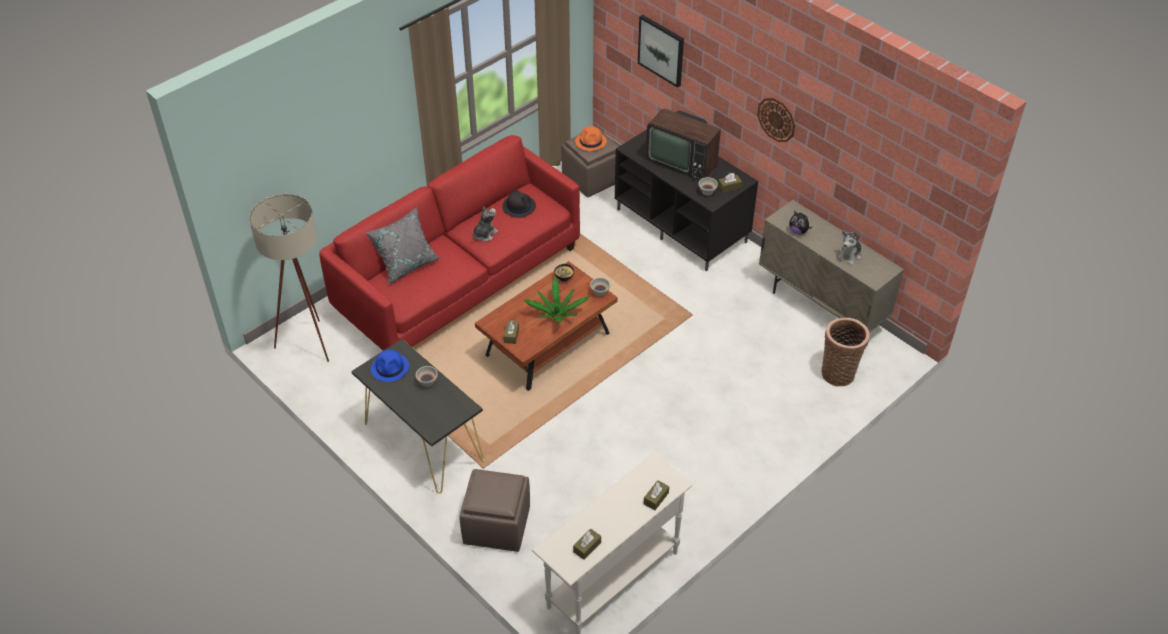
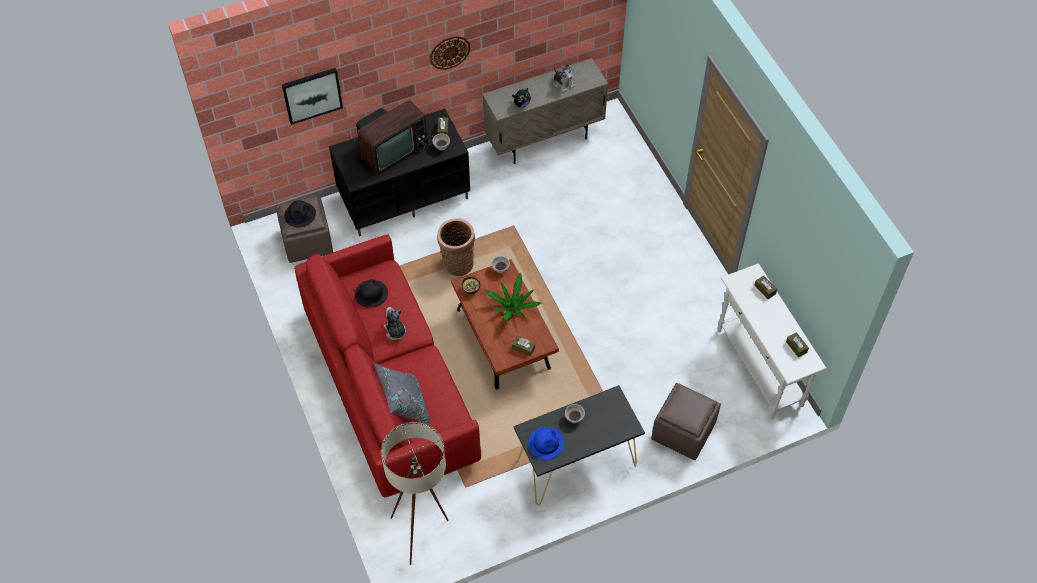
camera: 70 degrees left, 10 degrees up
(591, 142) = (300, 215): orange hat -> black hat
(839, 372) = (615, 155): basket -> basket (457, 263)

